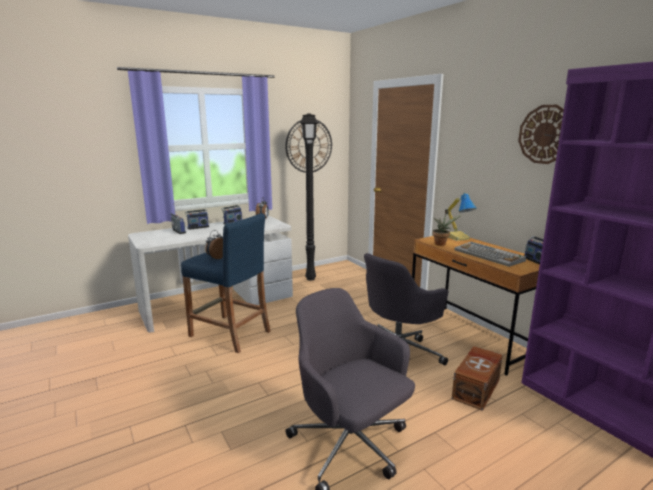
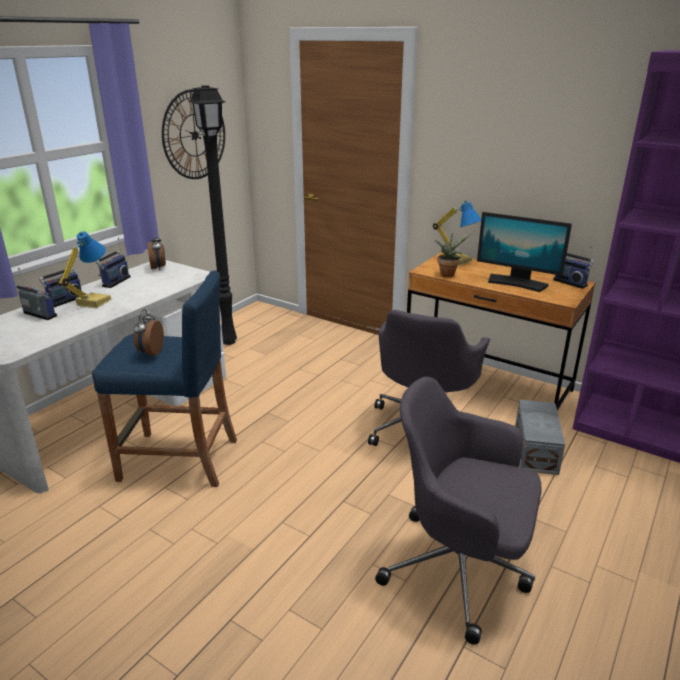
camera: 25 degrees left, 10 degrees up
(210, 230) = (92, 302): none -> table lamp
(477, 388) = (536, 449): brown storage box -> grey storage box
(489, 255) = (517, 283): keyboard -> monitor
(545, 134) = (577, 123): wall clock -> none

